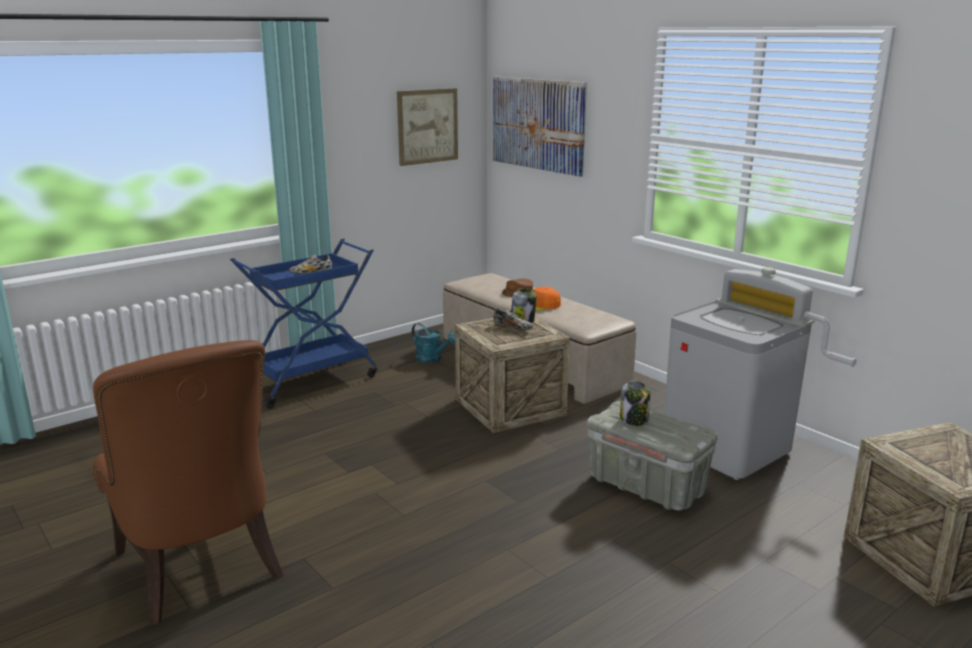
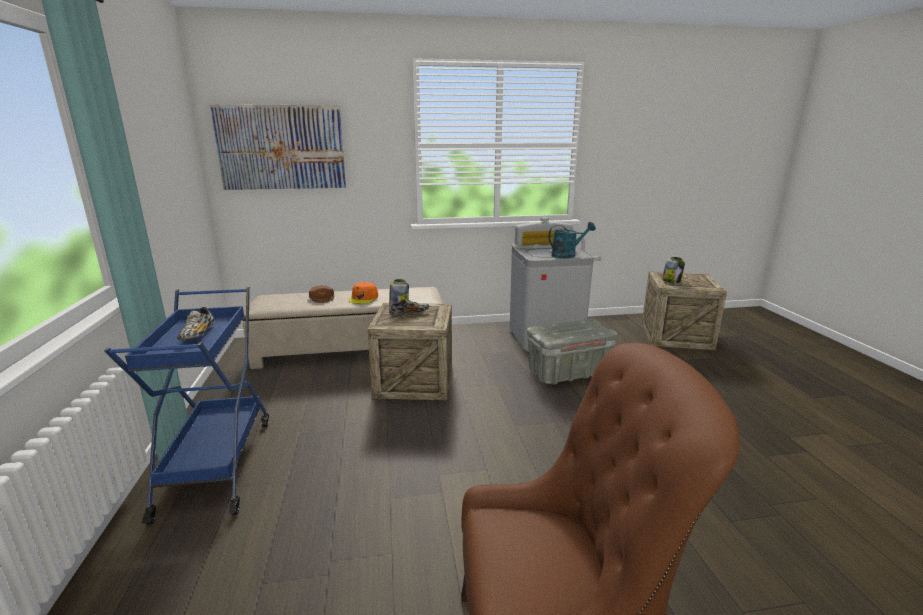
camera: 60 degrees left, 0 degrees up
(427, 126) = (175, 155): picture -> none
(432, 359) = (282, 386): turquoise watering can -> turquoise watering can (567, 255)
(634, 419) = (561, 331): jar -> jar (671, 281)

